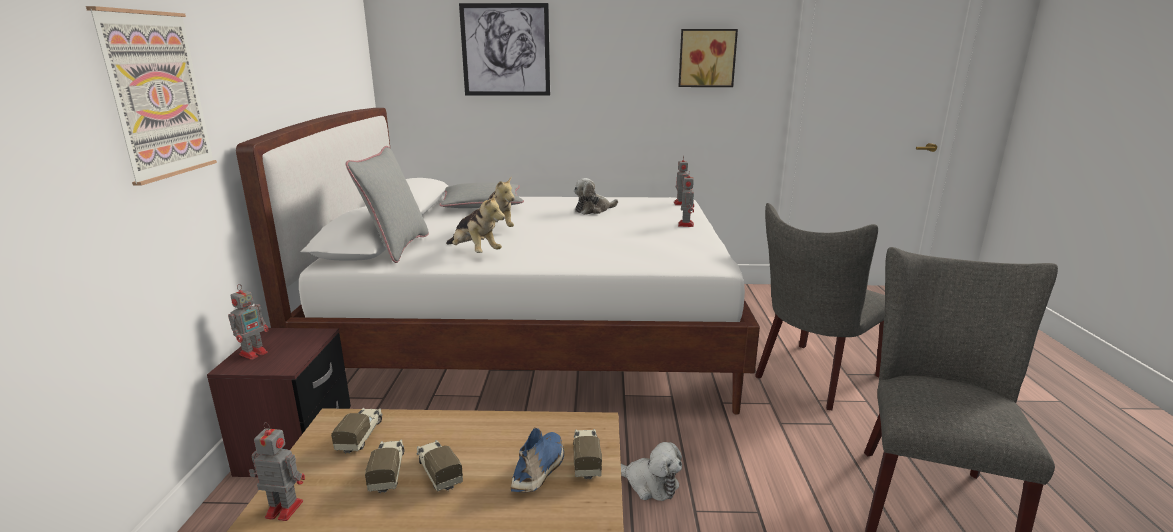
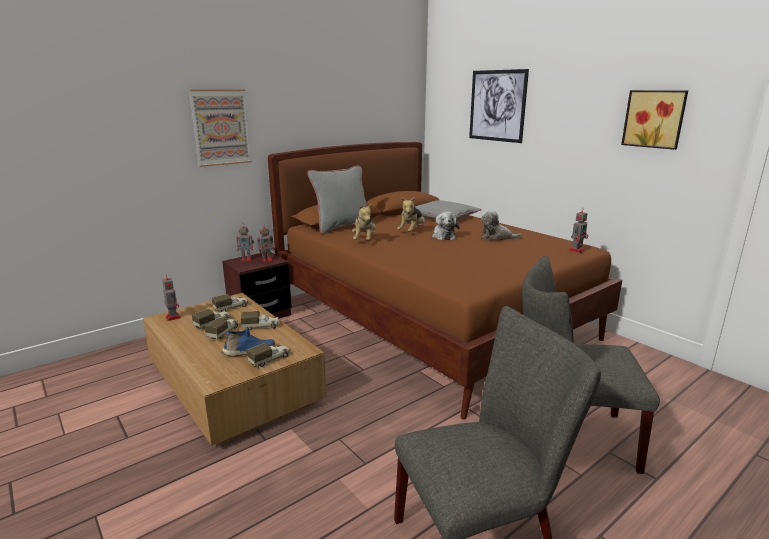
camera: 50 degrees right, 0 degrees up
(473, 432) = (261, 326): none -> toy truck
(533, 338) = (431, 318): white bed -> brown bed
(649, 484) = (344, 413): plush toy -> plush toy (443, 236)
(686, 224) = (530, 263): toy robot -> toy robot (267, 260)

